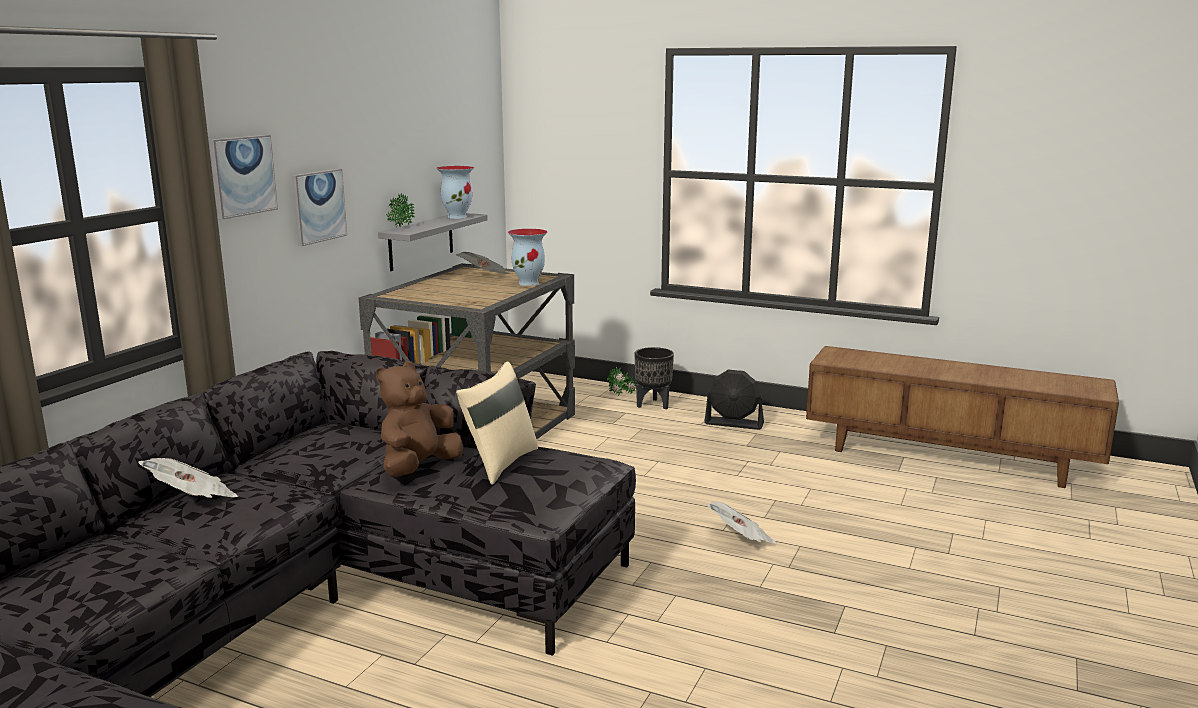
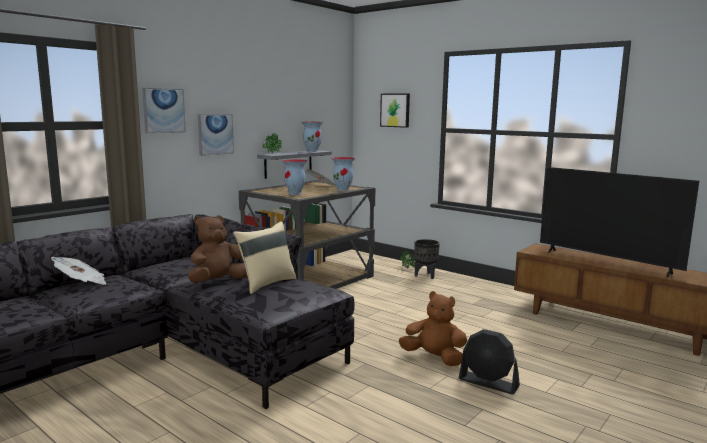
camera: 15 degrees right, 5 degrees down
(461, 298) = (295, 194): none -> vase
(582, 140) = (395, 110): none -> picture
(734, 424) = (472, 291): black fan -> black fan (488, 383)
(741, 540) = (434, 358): newspaper -> brown plush toy
(936, 370) = (606, 262): none -> television

